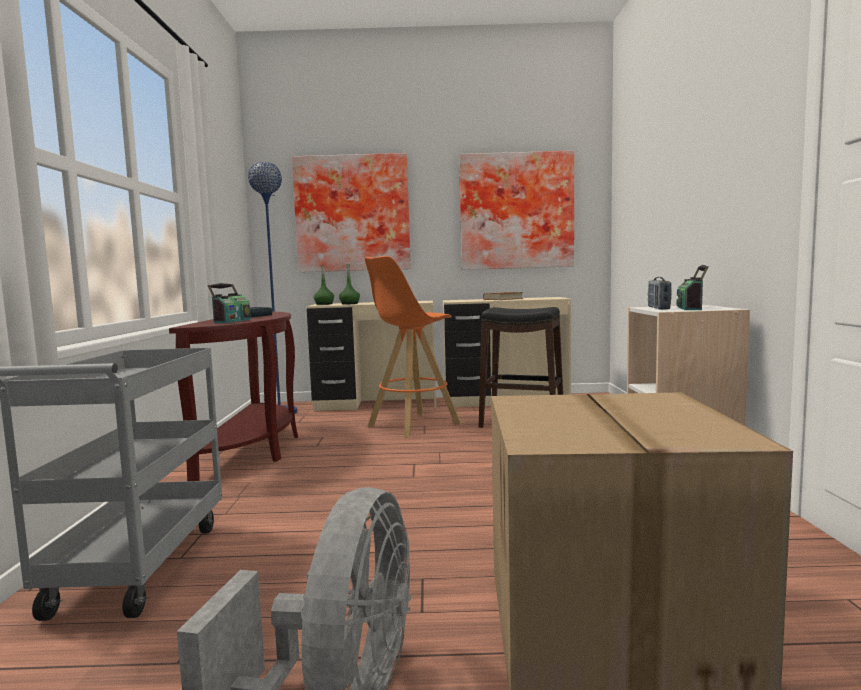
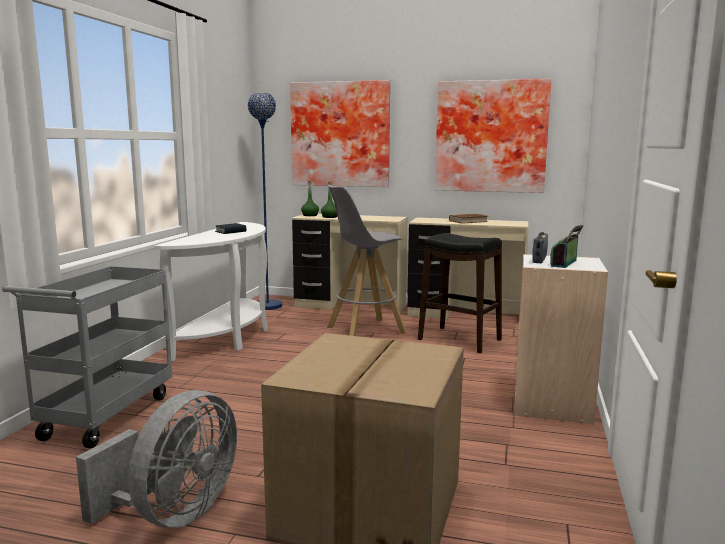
camera: 15 degrees right, 5 degrees up
(231, 321) = (206, 238): radio -> none
(254, 448) = (229, 337): brown console table -> white console table
(413, 425) = (365, 330): orange stool -> grey stool

